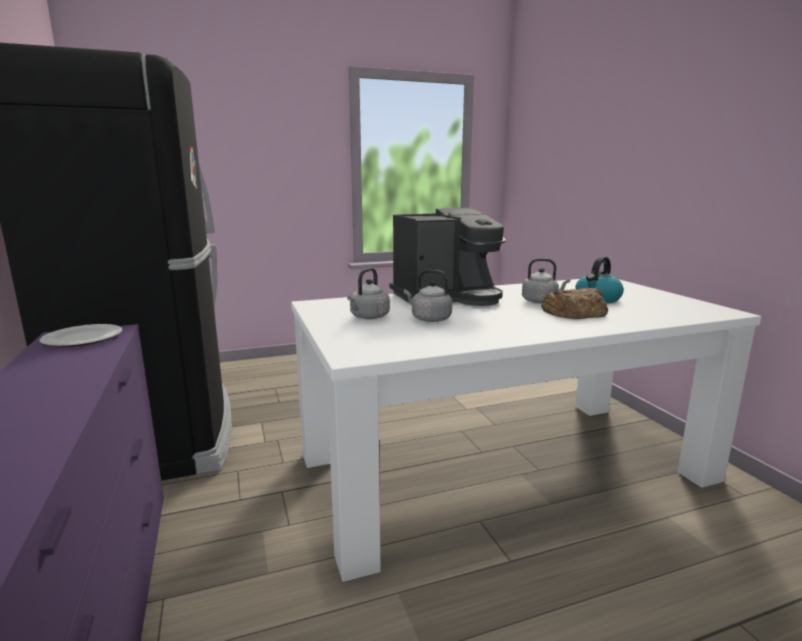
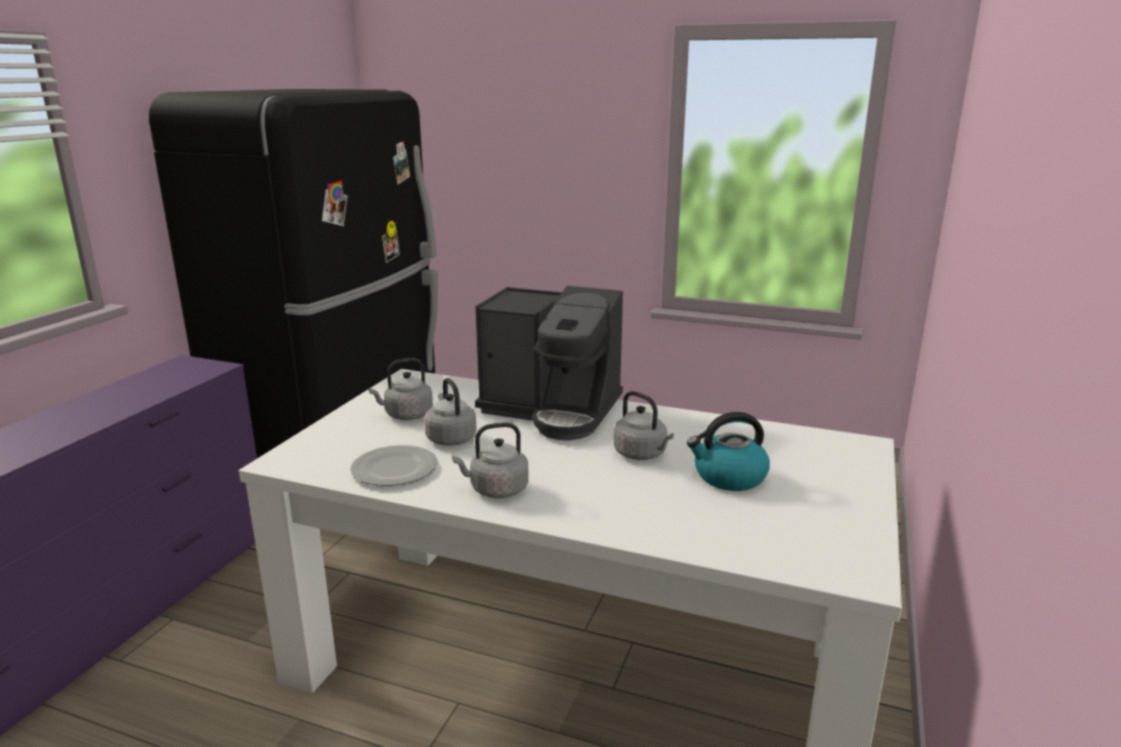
camera: 40 degrees right, 5 degrees up
(82, 338) = (184, 370): plate -> plate (394, 468)
(523, 329) = (496, 490): none -> grey kettle
(575, 312) = (631, 487): bread -> none

